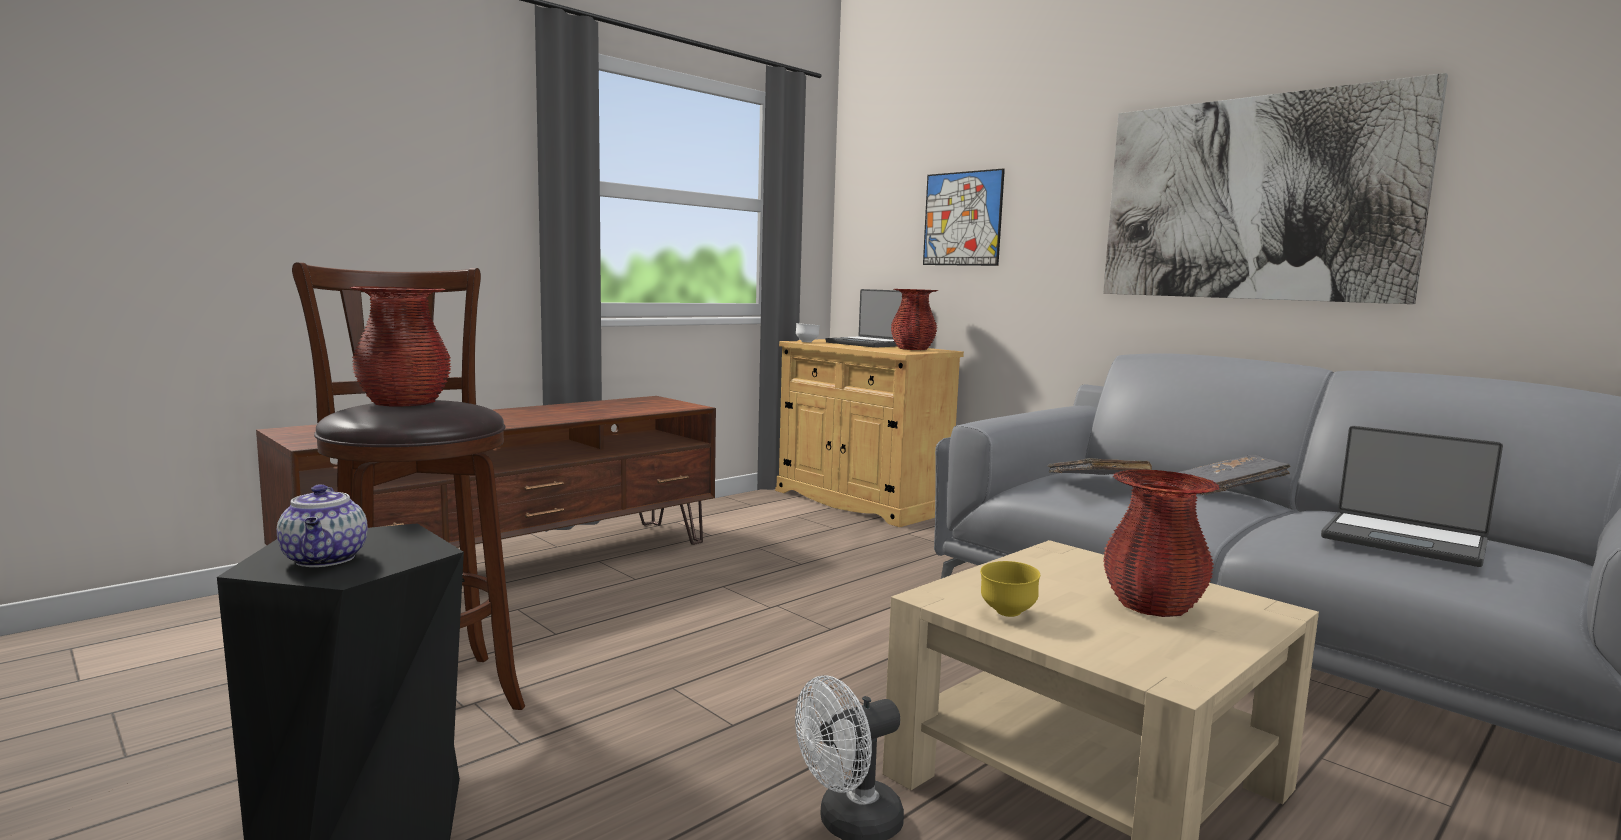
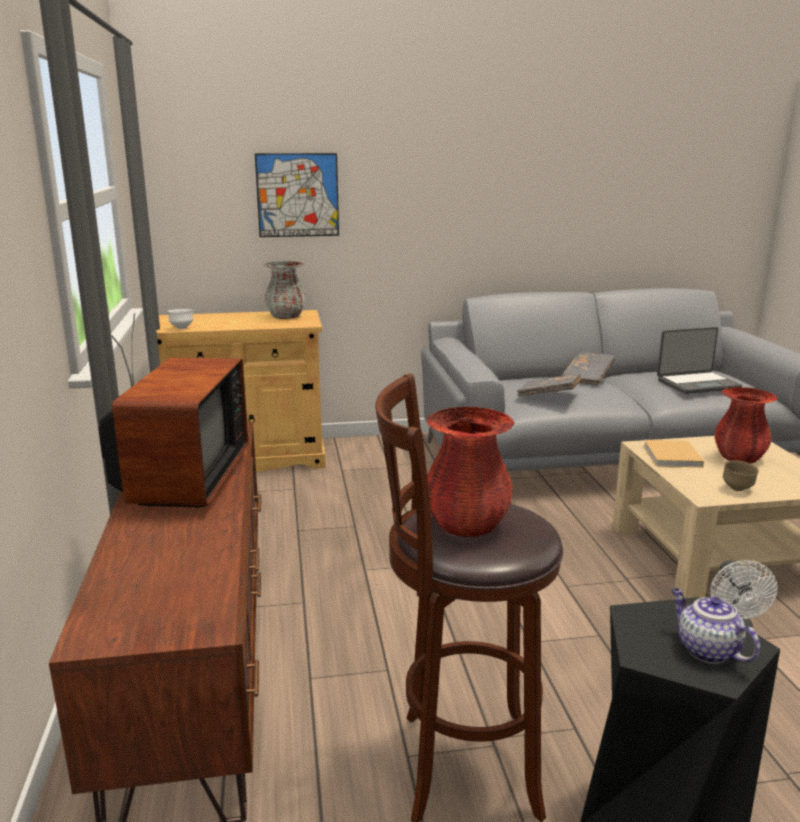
camera: 55 degrees left, 10 degrees up
(325, 559) = (706, 650): teapot -> teapot turned 135 degrees counterclockwise
(558, 411) = (180, 482): none -> television
(868, 344) = (226, 317): laptop -> none
(912, 349) = (285, 316): red vase -> grey vase
(1007, 613) = (737, 489): yellow bowl -> brown bowl
(1055, 568) = (672, 456): none -> beige book
(1253, 199) = (529, 187): picture -> none

